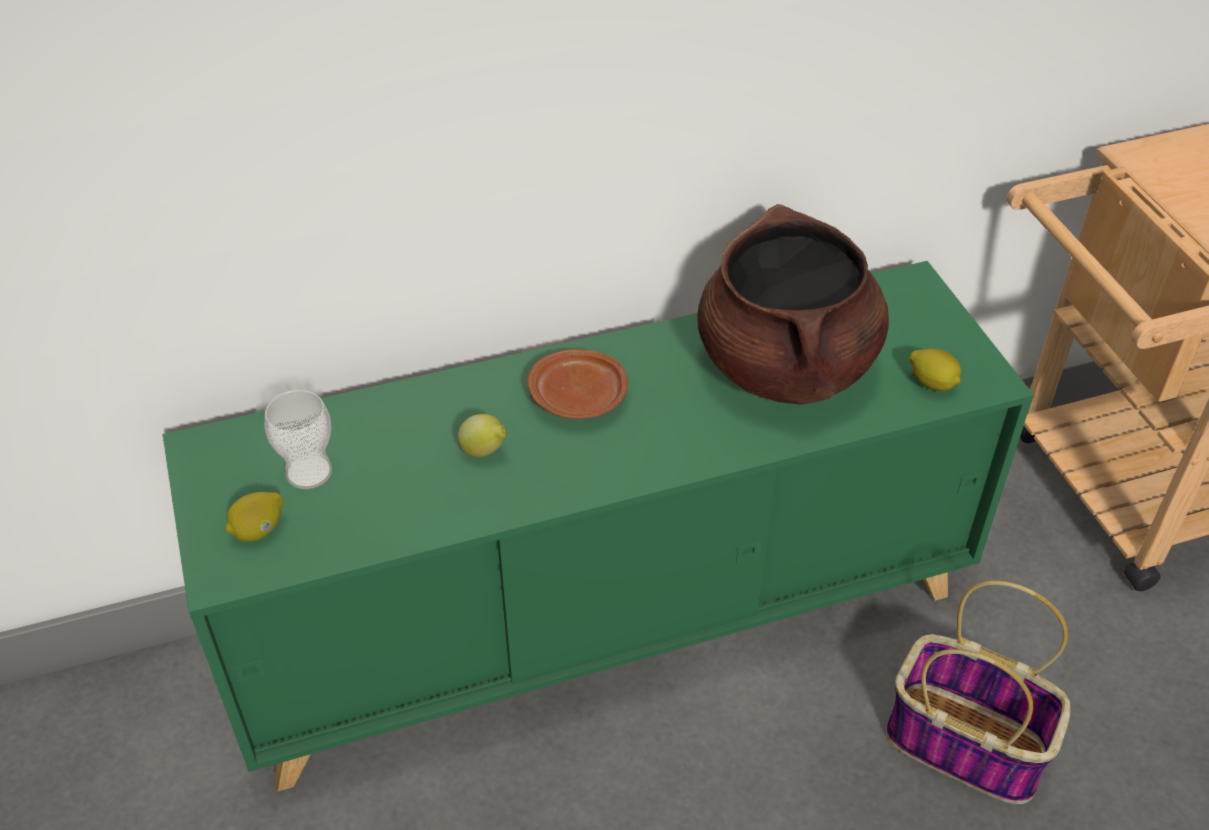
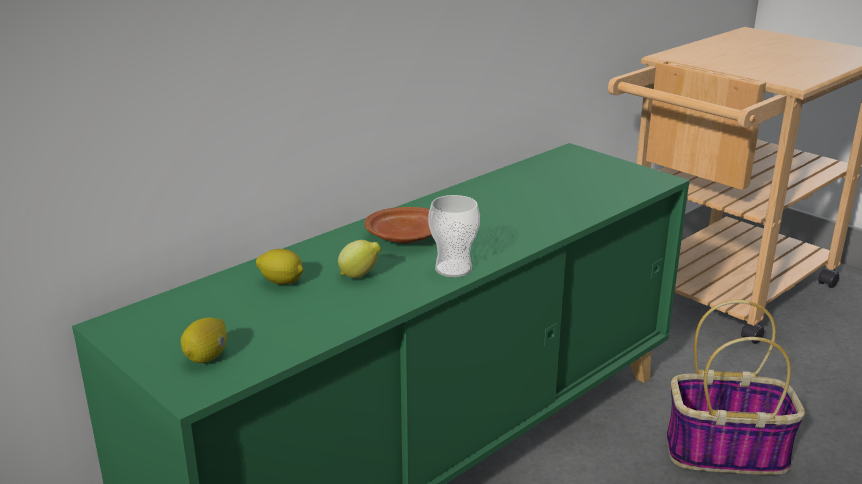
camera: 25 degrees left, 20 degrees down
(309, 472) = (225, 316): cup -> cup (453, 269)
(786, 366) = (531, 197): brown cooking pot -> none
(932, 383) = (627, 186): lemon -> lemon (282, 282)

